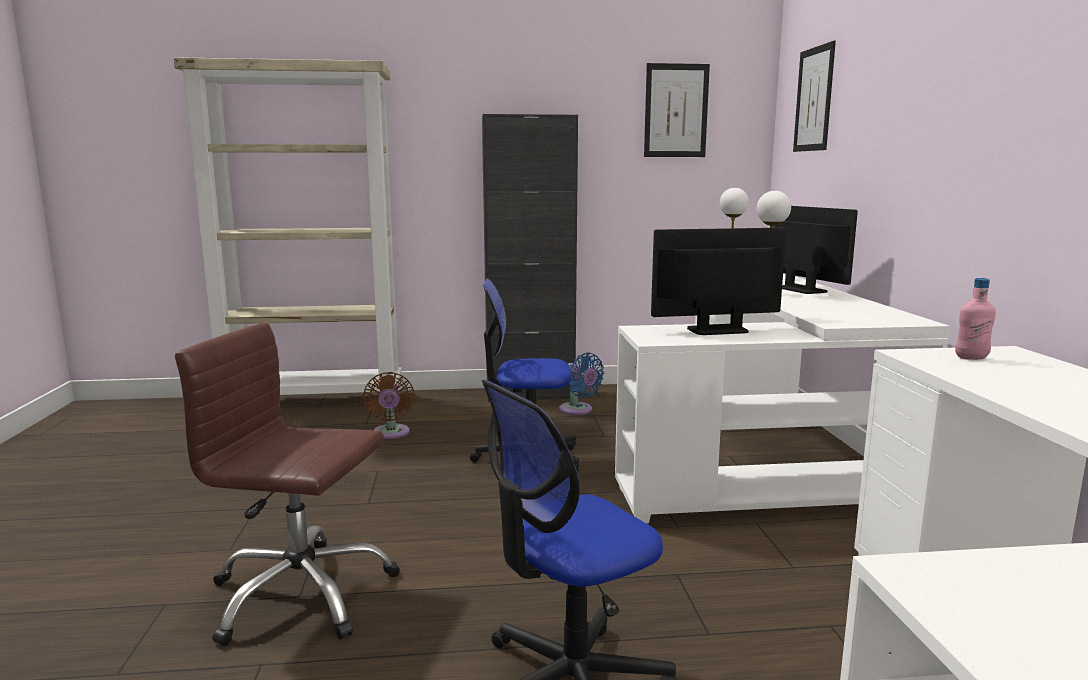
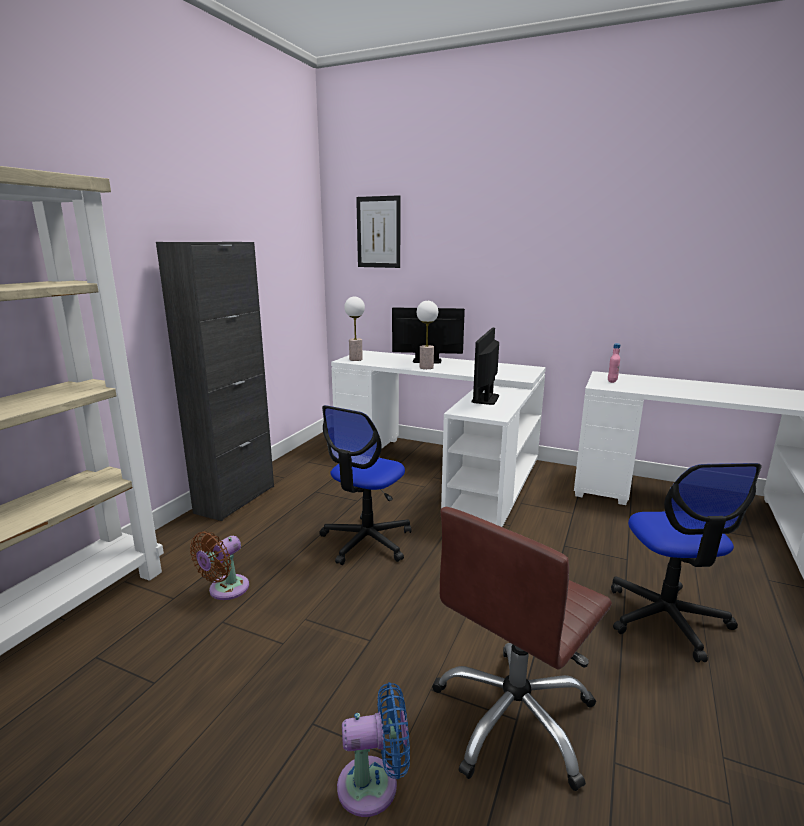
camera: 60 degrees left, 5 degrees up
(391, 434) = (225, 590): brown fan -> brown fan turned 105 degrees clockwise
(578, 410) = (298, 493): blue fan -> blue fan (374, 785)
(676, 111) = (278, 235): picture -> none

